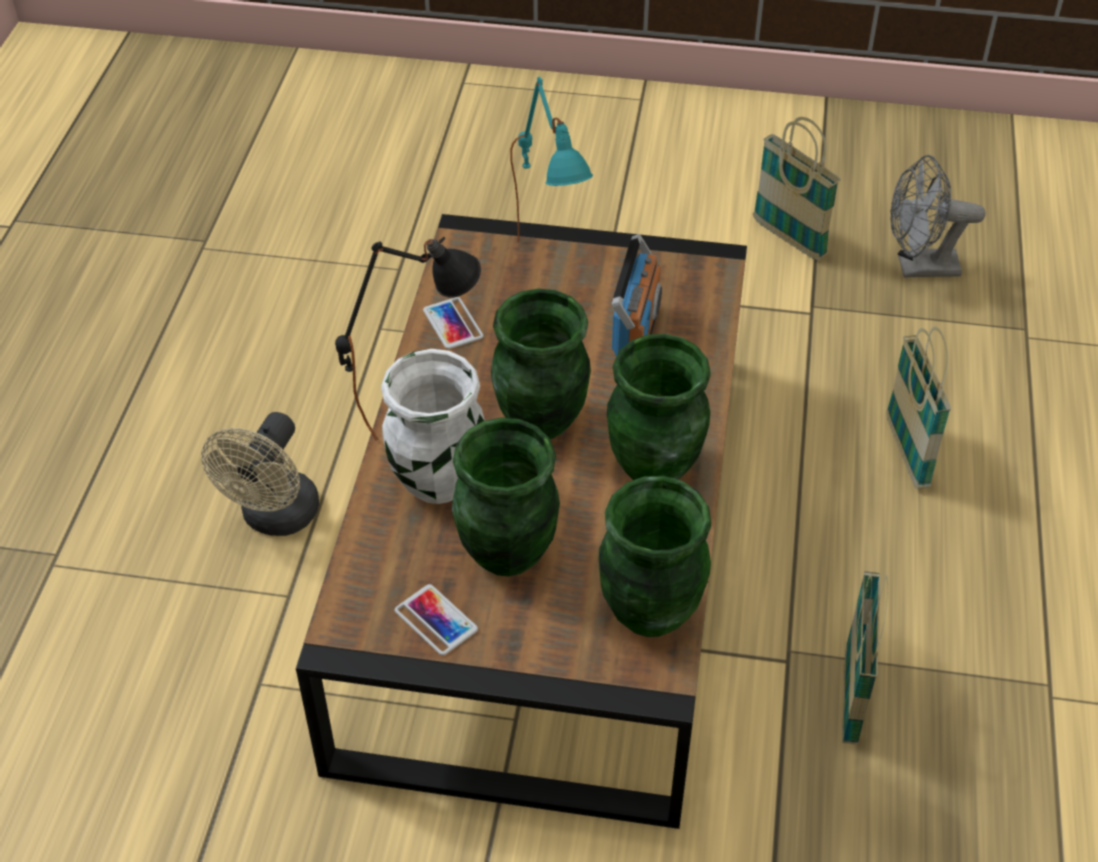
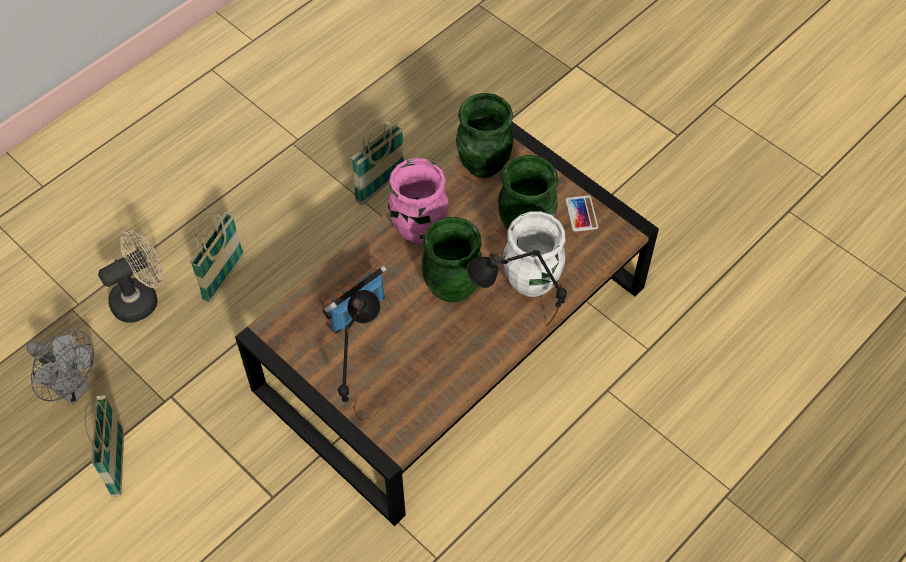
camera: 145 degrees left, 10 degrees up
(275, 518) = (588, 444): beige fan -> beige fan (141, 298)
(453, 323) = (450, 380): phone -> none
(550, 266) = (360, 390): turquoise table lamp -> black table lamp
(655, 466) = (418, 229): green vase -> pink vase

